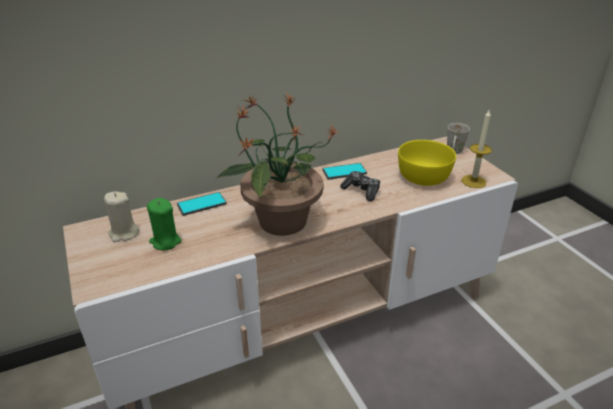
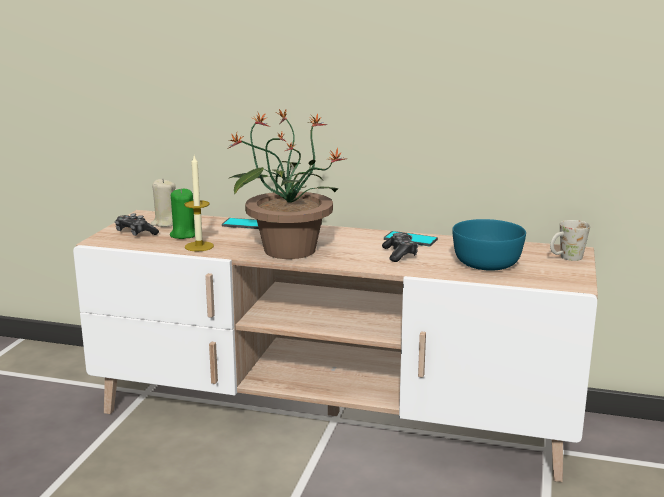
camera: 40 degrees right, 15 degrees down
(114, 260) = (135, 233): none -> game controller
(424, 177) = (487, 264): yellow bowl -> turquoise bowl
(473, 181) = (538, 281): candle -> candle (199, 246)

